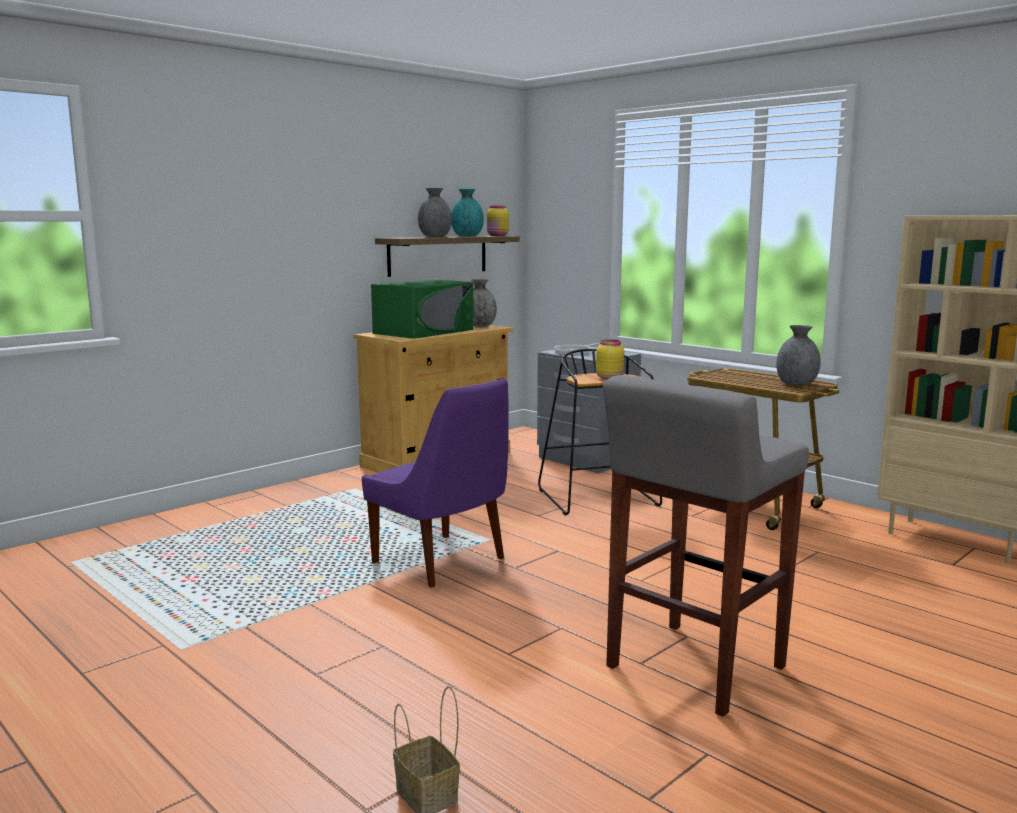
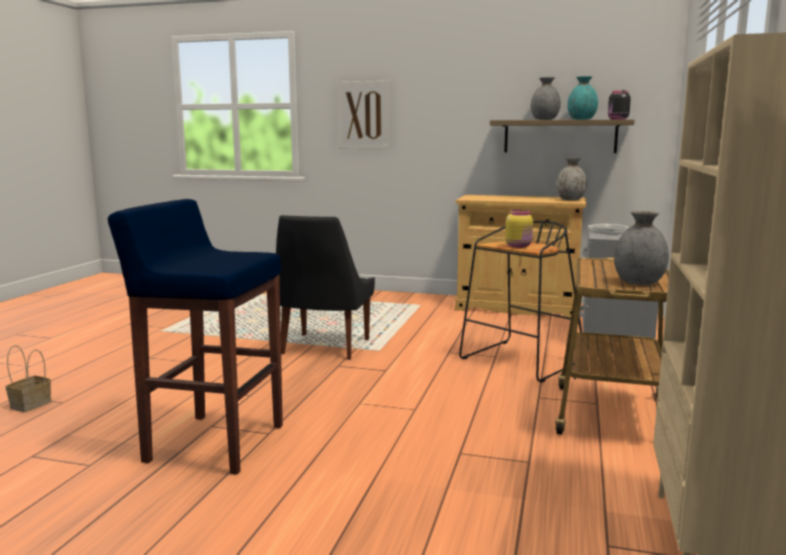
camera: 60 degrees right, 0 degrees up
(211, 232) = (364, 115): none -> picture
(424, 331) = (510, 198): green microwave -> none
(442, 562) = (324, 348): purple chair -> black chair
(497, 235) = (617, 119): yellow jar -> black jar
(693, 668) = (214, 443): grey stool -> blue stool

